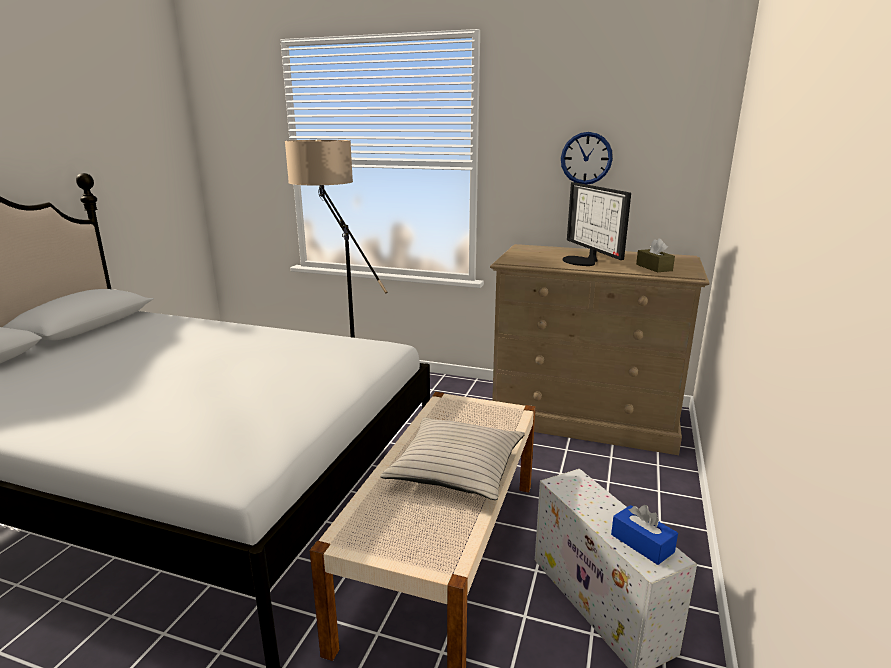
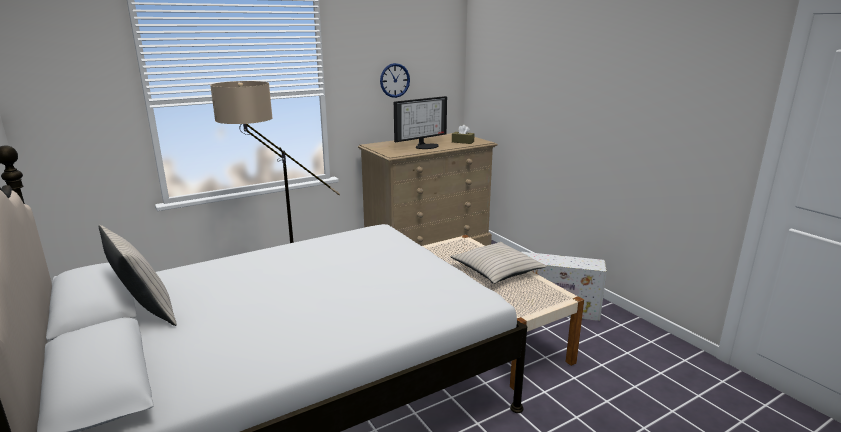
camera: 50 degrees left, 0 degrees up
(88, 340) = (145, 312): none -> beige pillow
(583, 261) = (425, 146): monitor -> monitor turned 60 degrees counterclockwise
(642, 543) = (584, 262): blue tissue box -> none

